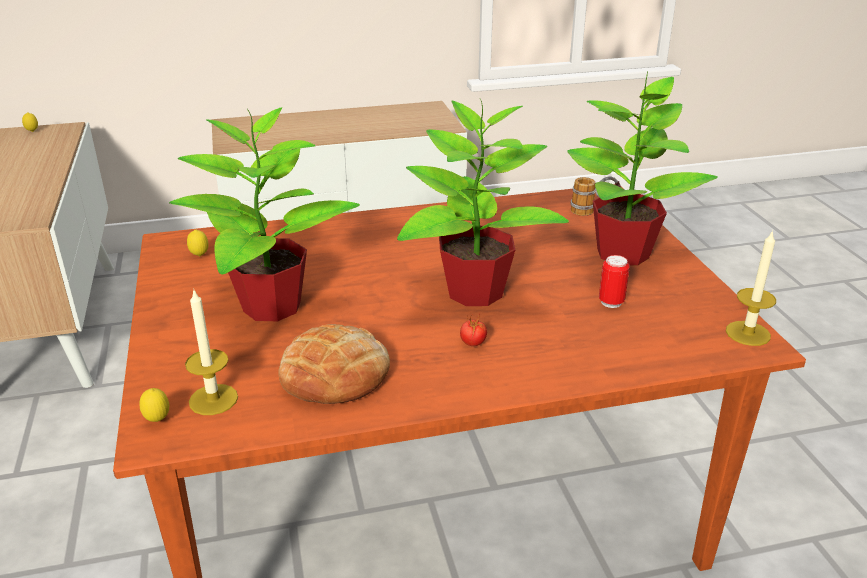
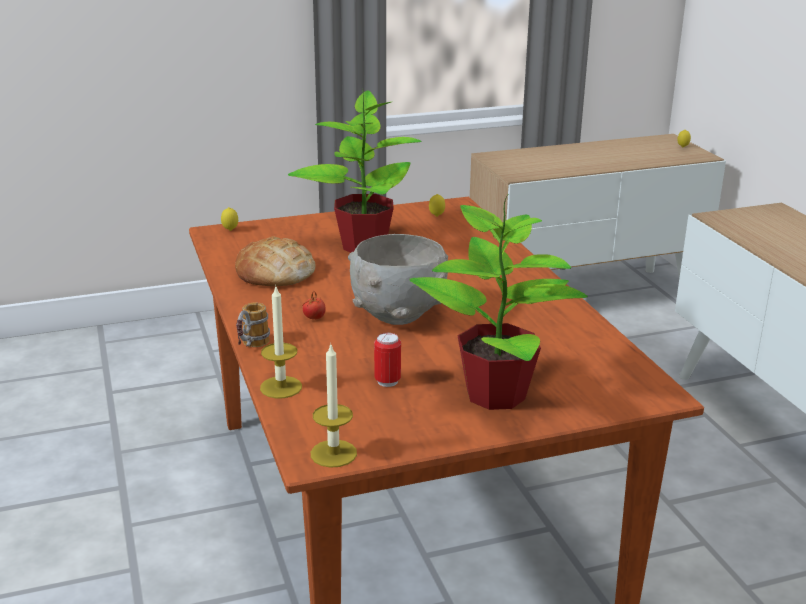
camera: 85 degrees right, 5 degrees down
(213, 399) = (249, 241): candle -> candle (281, 387)
(473, 292) = (398, 317): potted plant -> grey bowl
(593, 212) = (598, 382): mug -> mug (251, 347)

